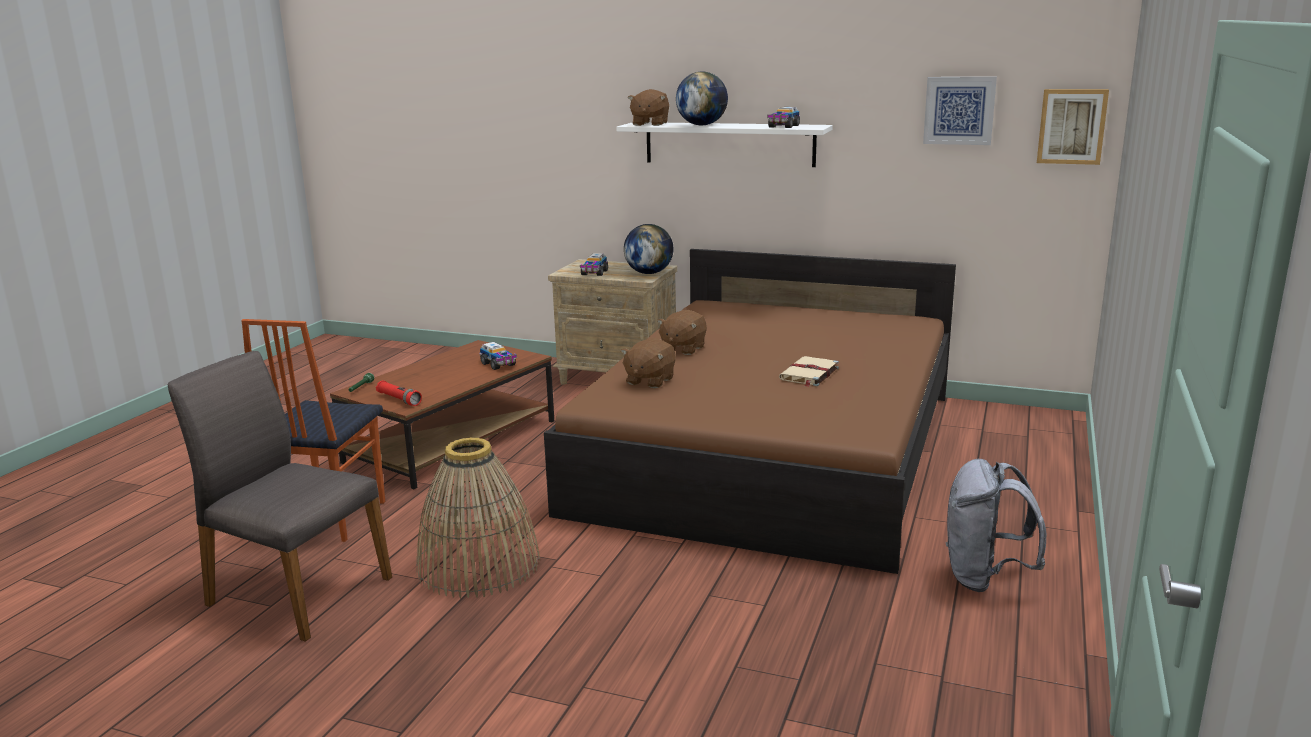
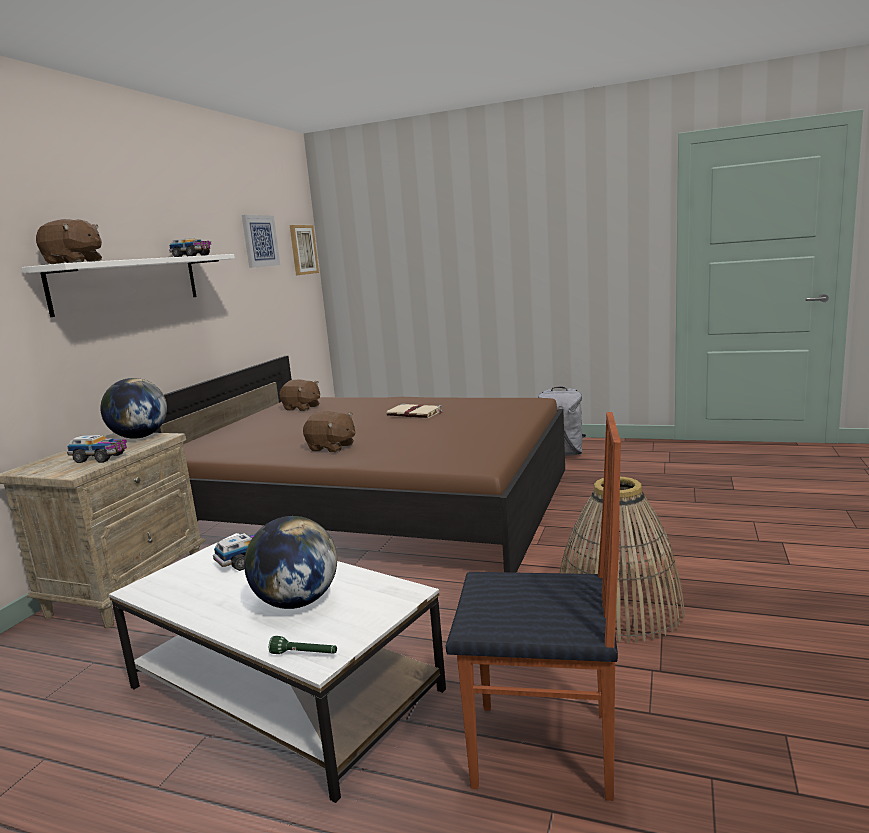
camera: 90 degrees left, 5 degrees down
(296, 592) = (742, 721): grey chair -> none
(399, 400) = (374, 605): red flashlight -> none
(453, 440) = (281, 688): brown coffee table -> white coffee table
(649, 381) = (422, 450): brown plush toy -> brown plush toy (302, 408)
(701, 125) = (128, 259): globe -> globe (297, 602)

